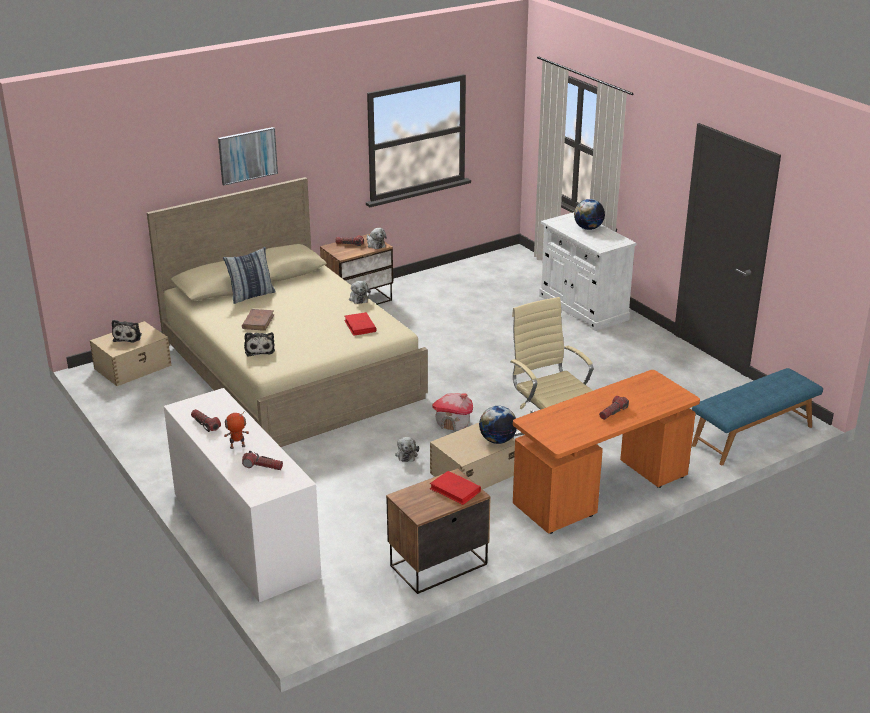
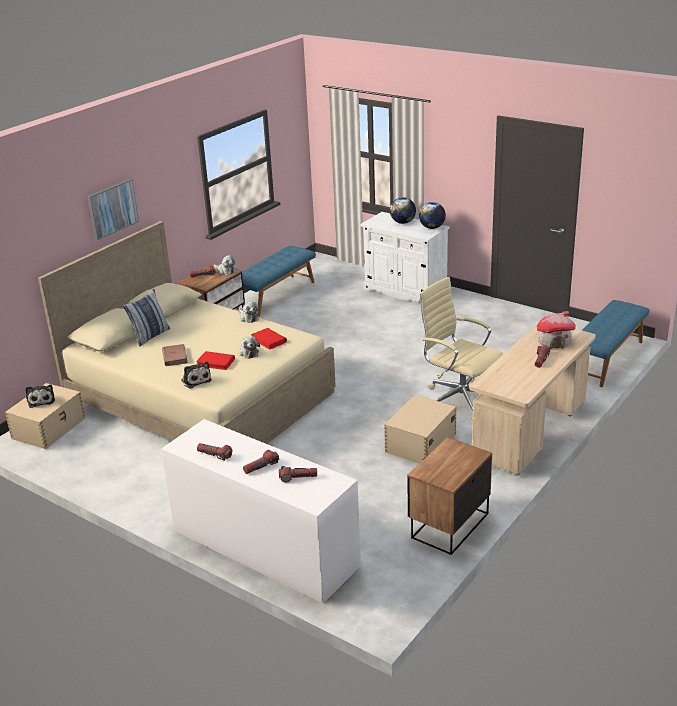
camera: 20 degrees left, 0 degrees up
(237, 447) = (261, 467): toy robot -> flashlight
(406, 454) = (354, 441): plush toy -> plush toy (249, 352)
(441, 282) = (275, 295): none -> blue bench
(453, 423) = (372, 406): toy house -> toy house (554, 342)
(455, 490) = (460, 455): red book -> red book (216, 362)
(497, 440) = (438, 409): globe -> globe (432, 227)
(601, 491) = (530, 430): orange desk -> beige desk

